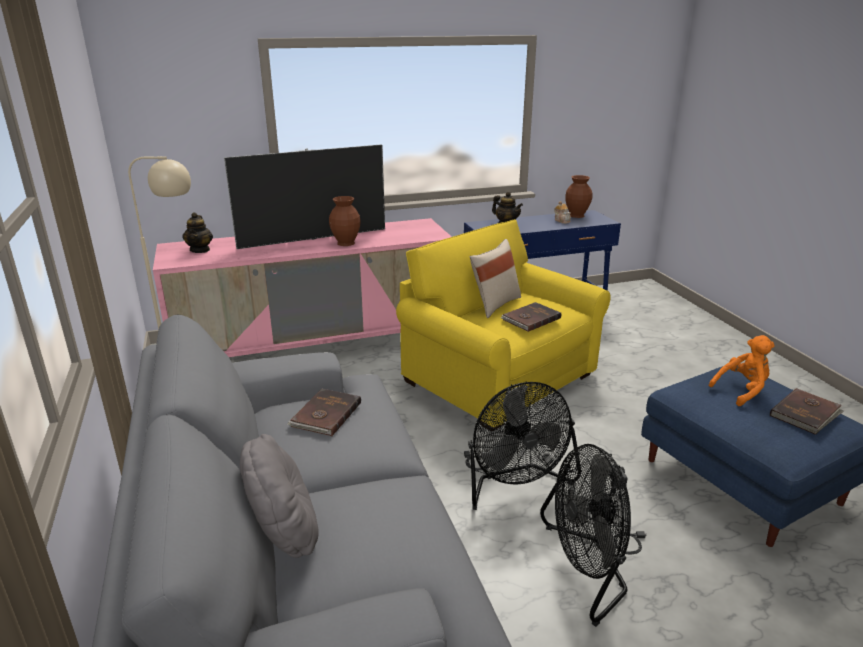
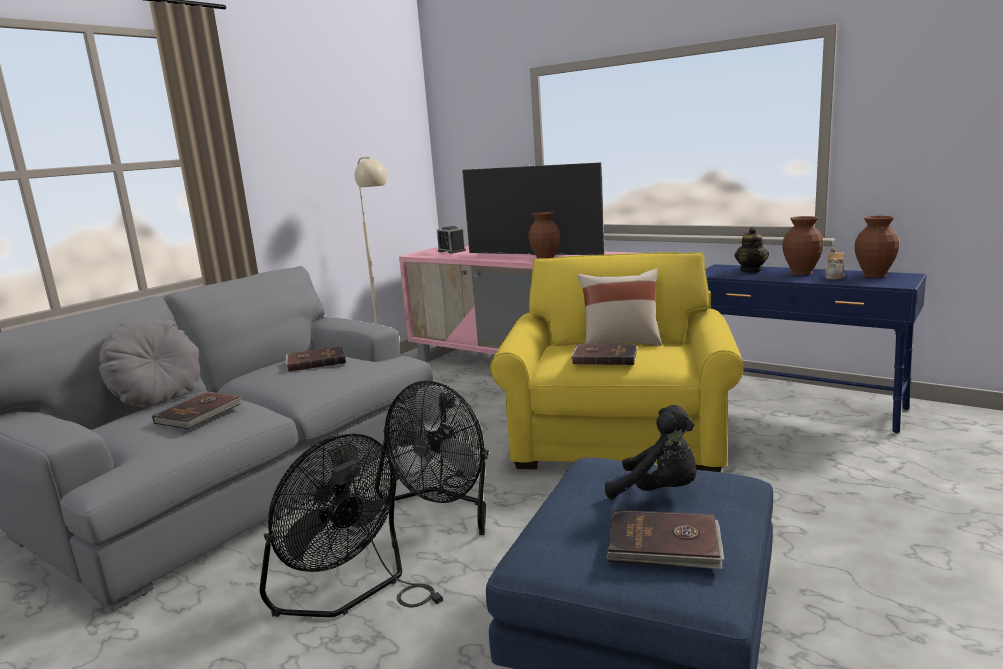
camera: 55 degrees right, 10 degrees down
(200, 250) = (451, 251): teapot -> alarm clock
(389, 515) = (200, 413): none -> brown book
(537, 220) = (801, 272): none -> brown vase
(742, 390) = (659, 492): orange plush toy -> black plush toy

